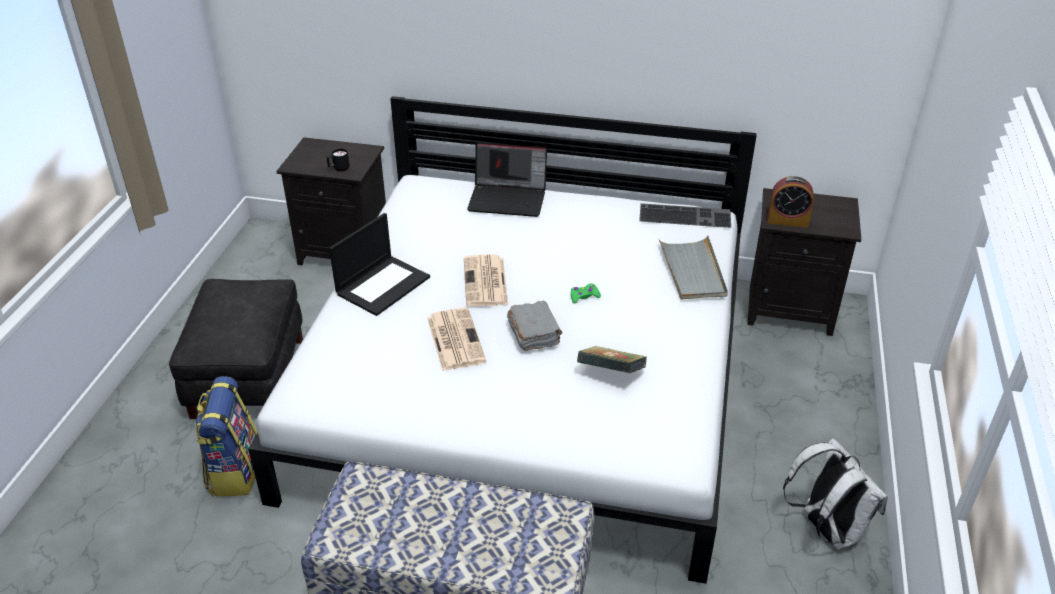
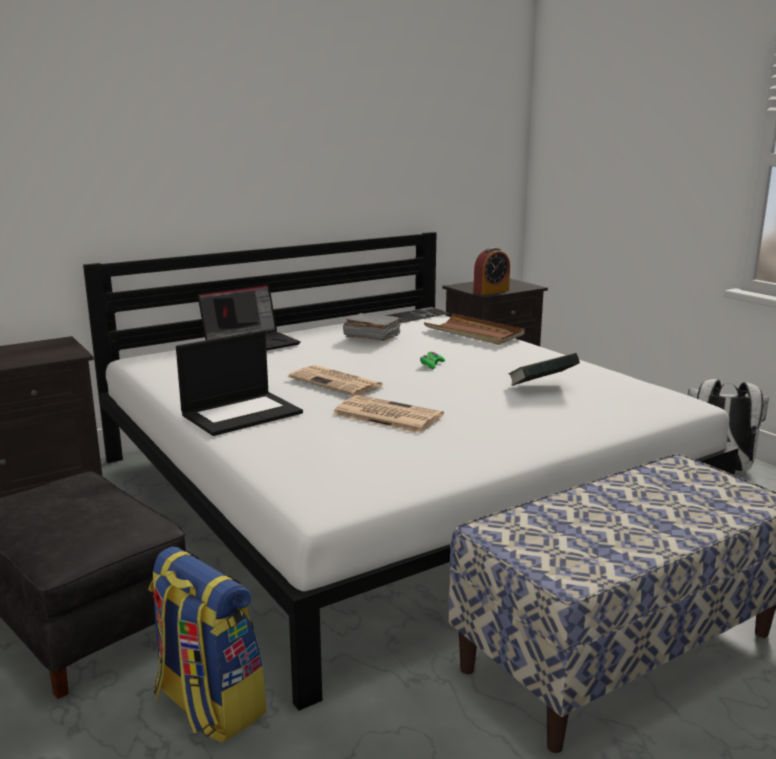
camera: 45 degrees left, 20 degrees down
(339, 169) = (50, 356): black mug -> none
(383, 285) = (242, 413): laptop -> laptop turned 60 degrees clockwise
(534, 333) = (441, 390): grey book -> grey book (371, 337)
(692, 271) = (474, 333): grey tray -> brown tray

